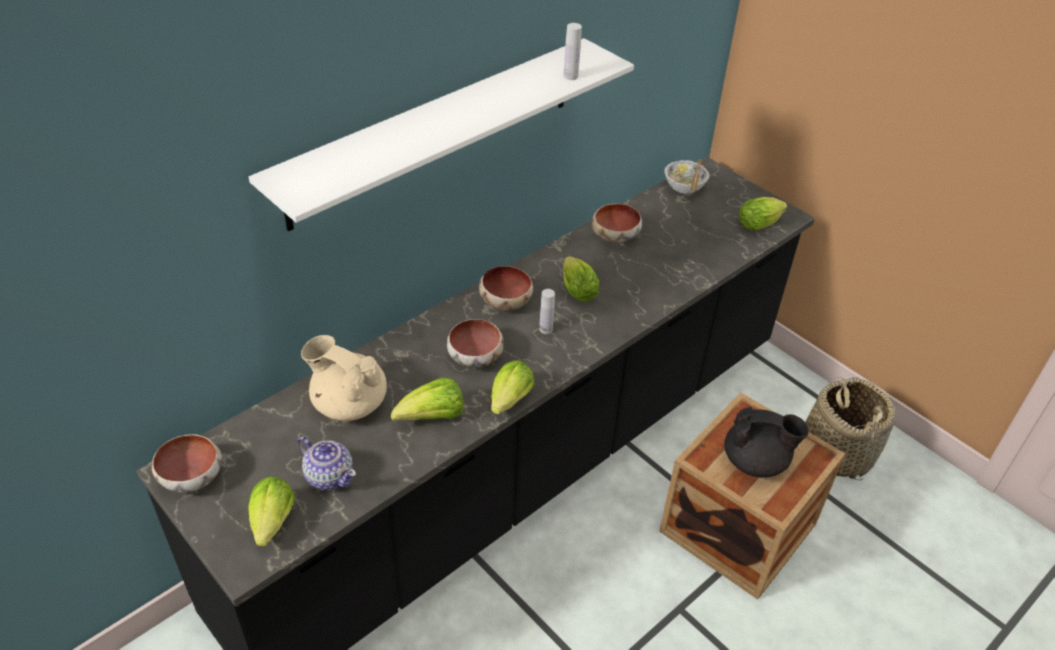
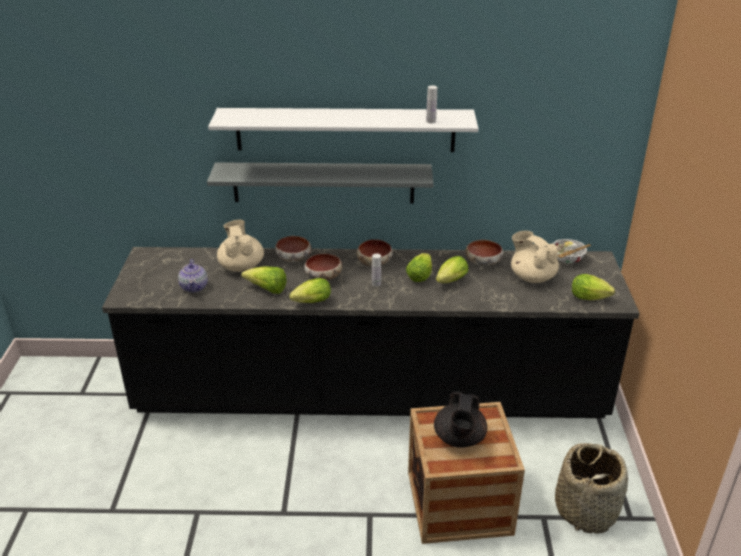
camera: 45 degrees right, 10 degrees down
(193, 476) = (147, 259): bowl -> bowl (294, 259)
(272, 525) = (149, 291): lettuce -> lettuce (450, 282)
(409, 222) = (323, 182): none -> grey shelf
(681, 228) = (532, 277): none -> beige teapot
(756, 462) = (459, 439): black teapot -> black teapot turned 45 degrees clockwise

